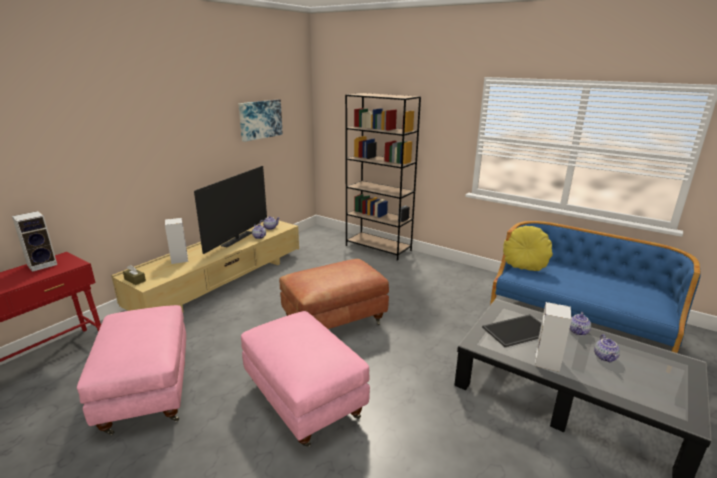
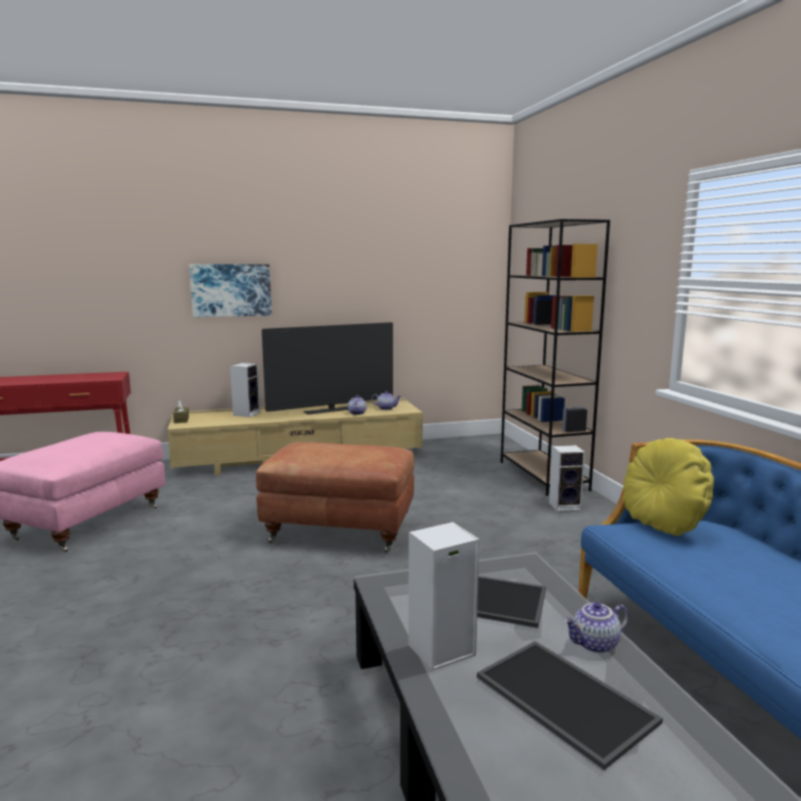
camera: 40 degrees right, 10 degrees down
(43, 264) = (94, 375): speaker -> speaker (565, 506)
(260, 119) = (407, 263): picture -> picture (231, 290)
(303, 401) = (174, 586): pink ottoman -> none
(605, 357) = (567, 699): teapot -> tray

